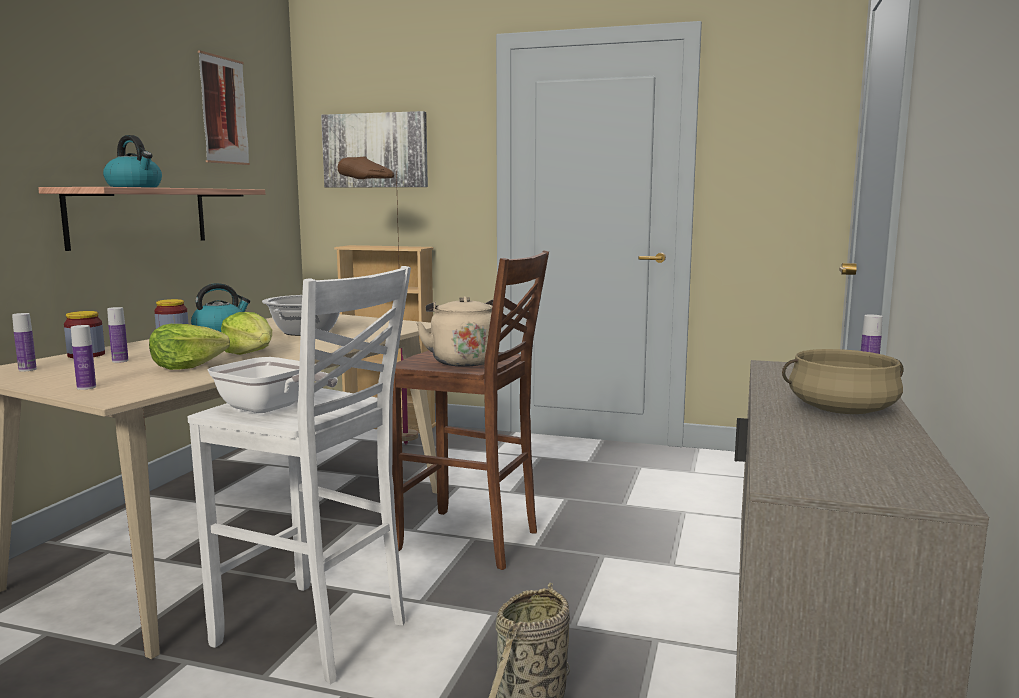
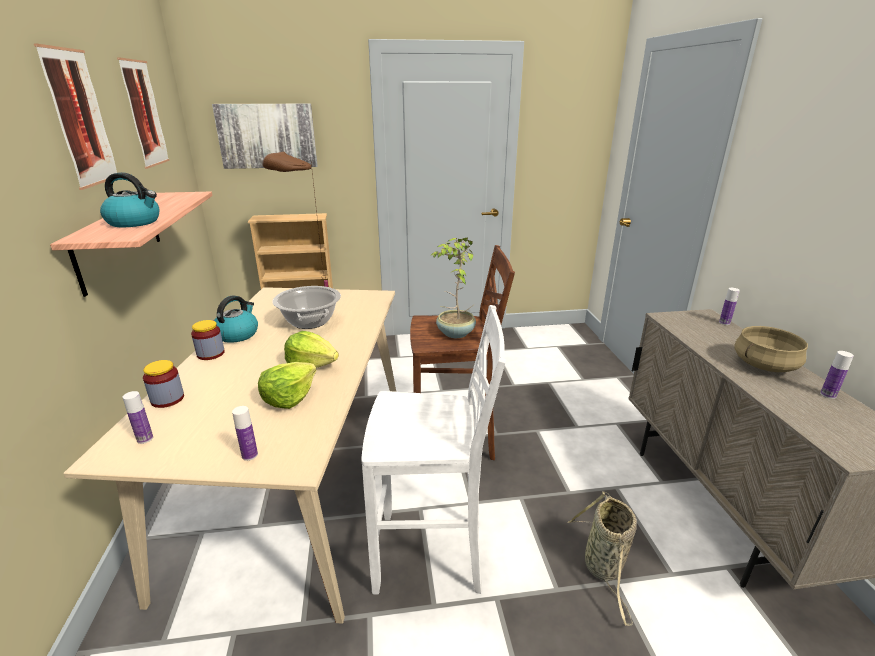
camera: 25 degrees left, 15 degrees up
(120, 361) = (215, 402): bottle -> bottle (828, 395)
(122, 92) = (80, 118): none -> picture
(270, 409) = (412, 433): frying pan -> none
(462, 361) = (454, 333): beige kettle -> potted plant

